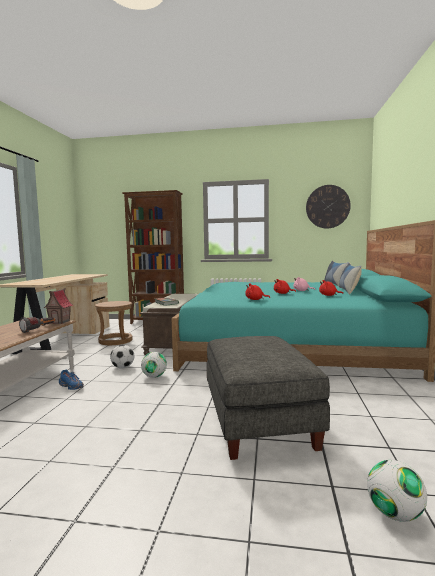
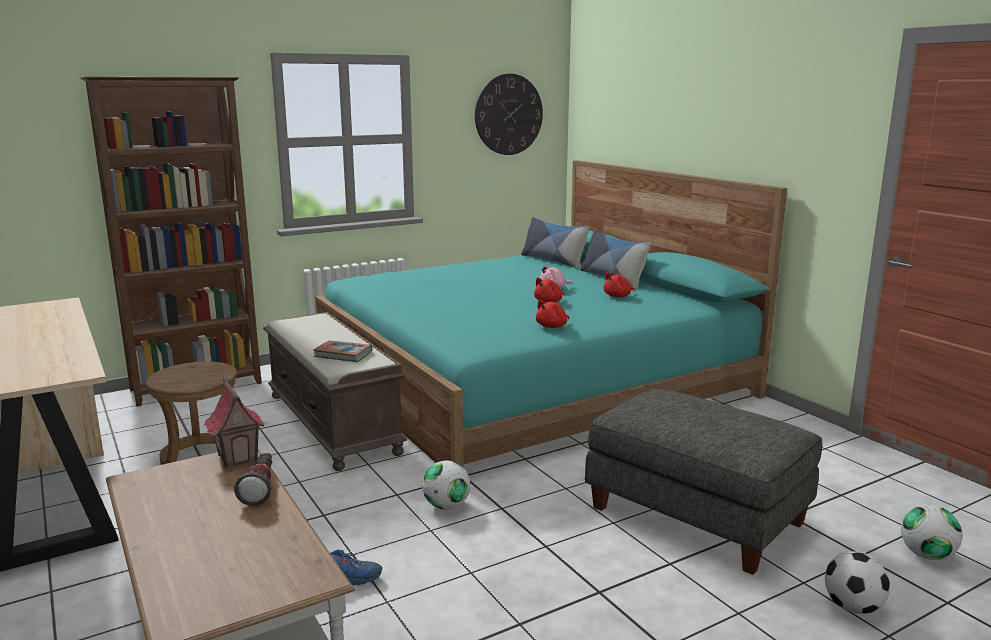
camera: 40 degrees left, 10 degrees up
(122, 367) = (354, 509): football -> football (852, 607)

